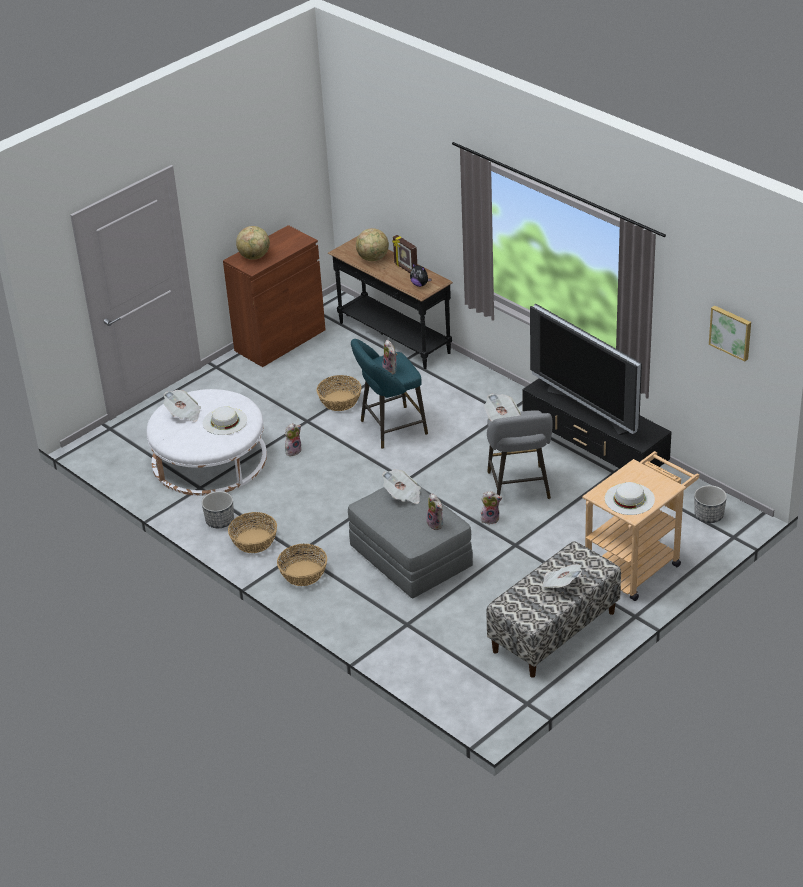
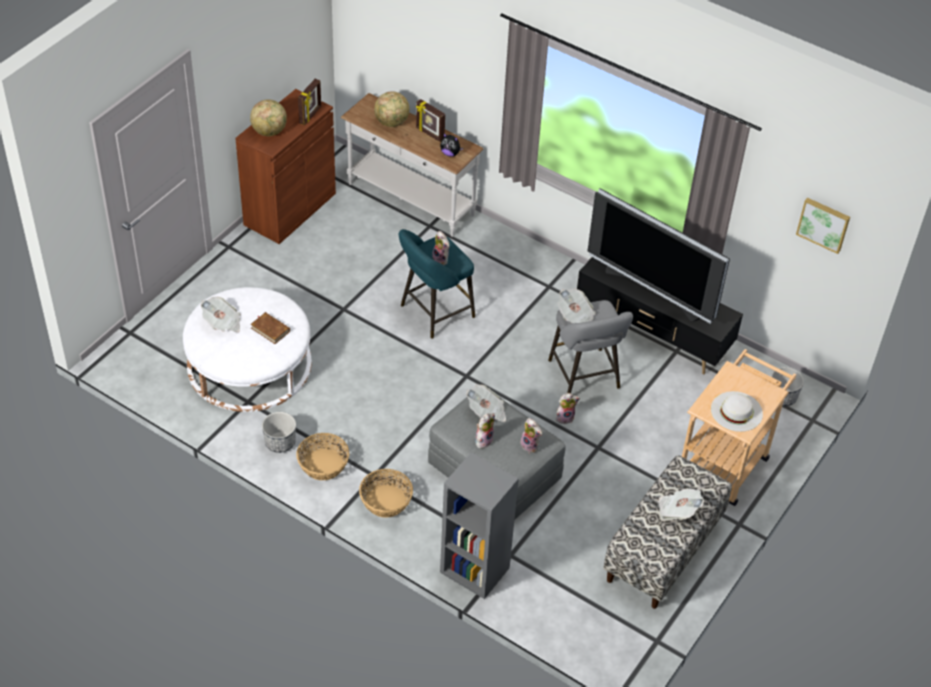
camera: 15 degrees left, 10 degrees up
(225, 421) = (270, 329): white hat -> brown book
(293, 450) = (338, 347): plush toy -> plush toy (483, 440)
(295, 246) = (310, 115): none -> picture frame
(339, 401) = (372, 281): basket -> none
(369, 633) = (473, 570): none -> grey bookcase
(393, 338) = (410, 200): black console table -> white console table

